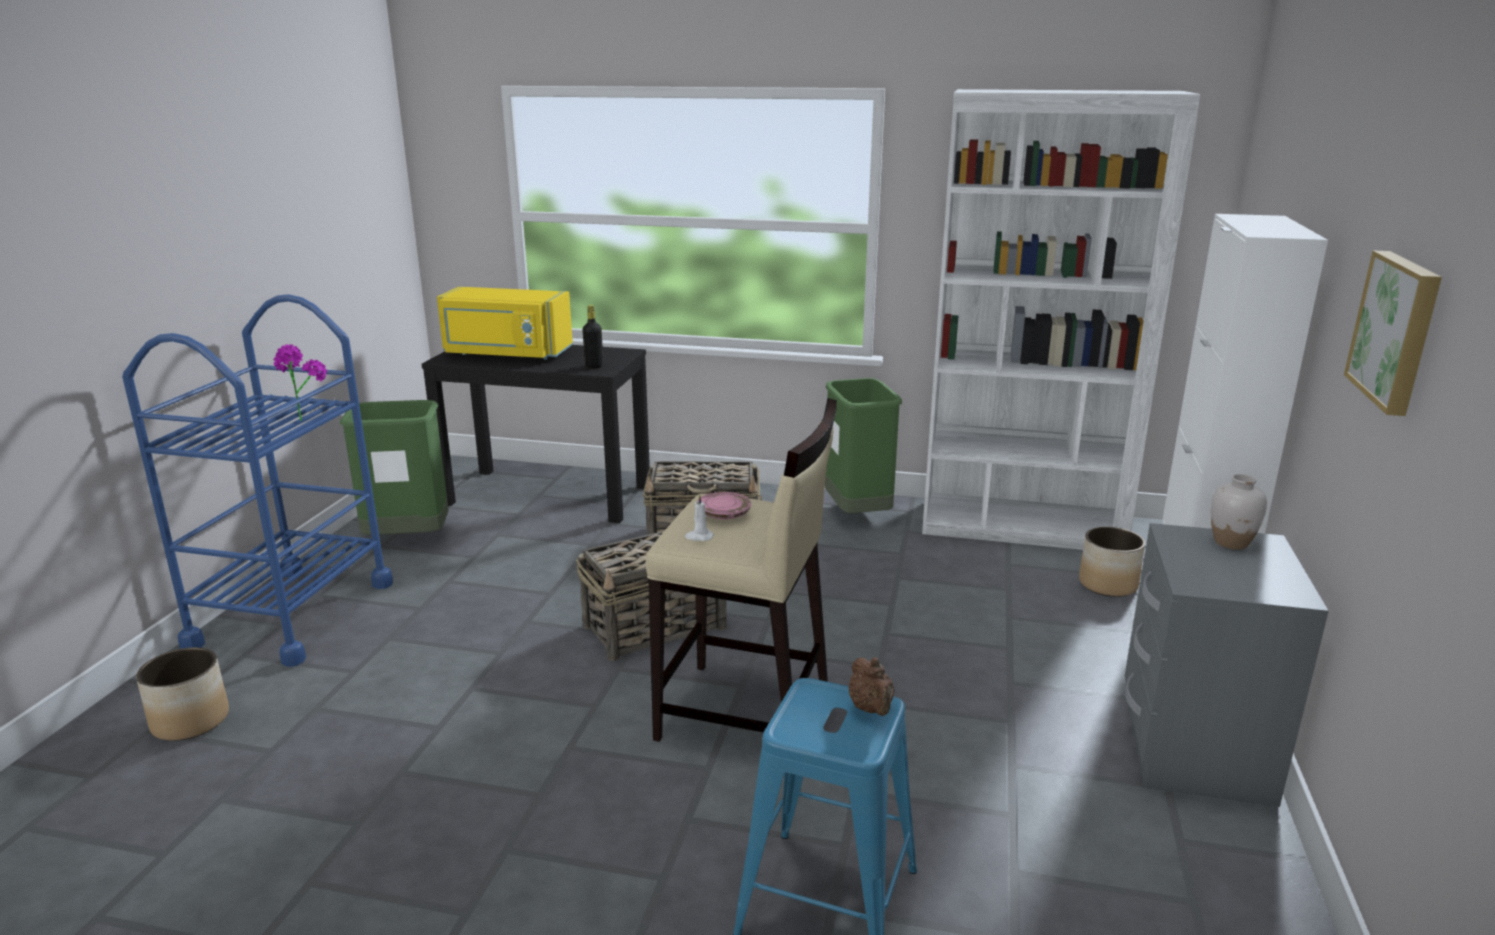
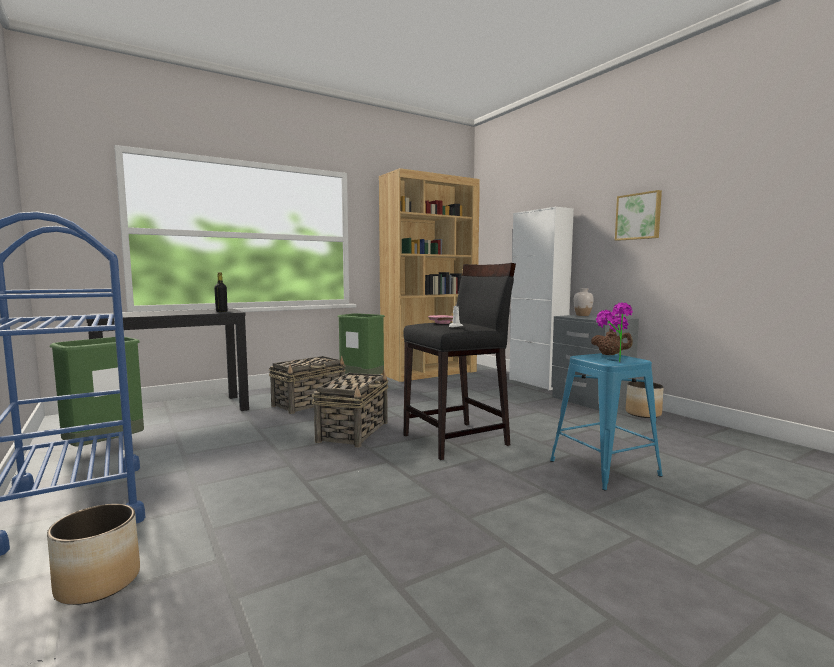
camera: 45 degrees left, 15 degrees down
(305, 417) = (100, 317): potted plant -> potted plant (612, 361)
(506, 354) = (143, 313): yellow microwave -> none
(745, 714) = (456, 440): beige stool -> black stool
(1022, 527) = (429, 373): white bookcase -> brown bookcase
(1108, 584) = (487, 378): planter -> planter (643, 413)

